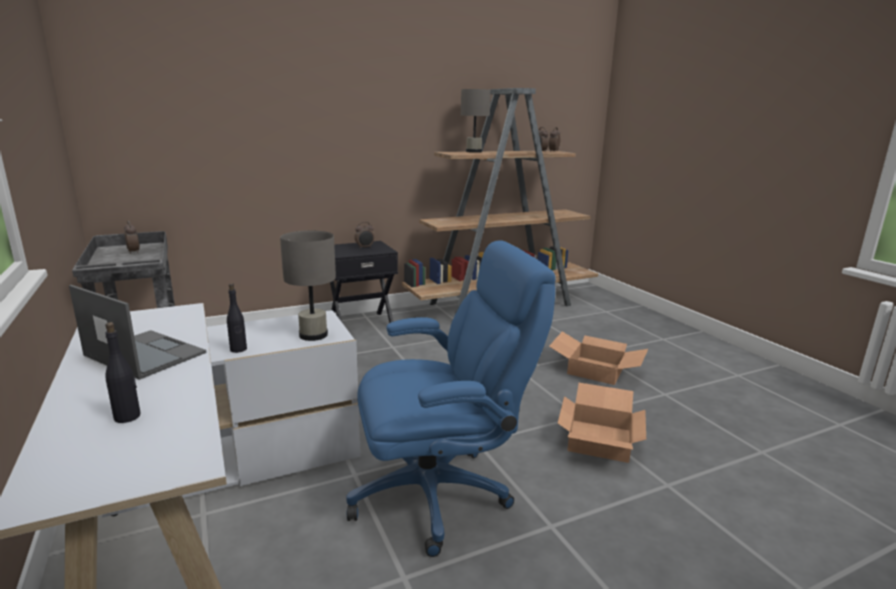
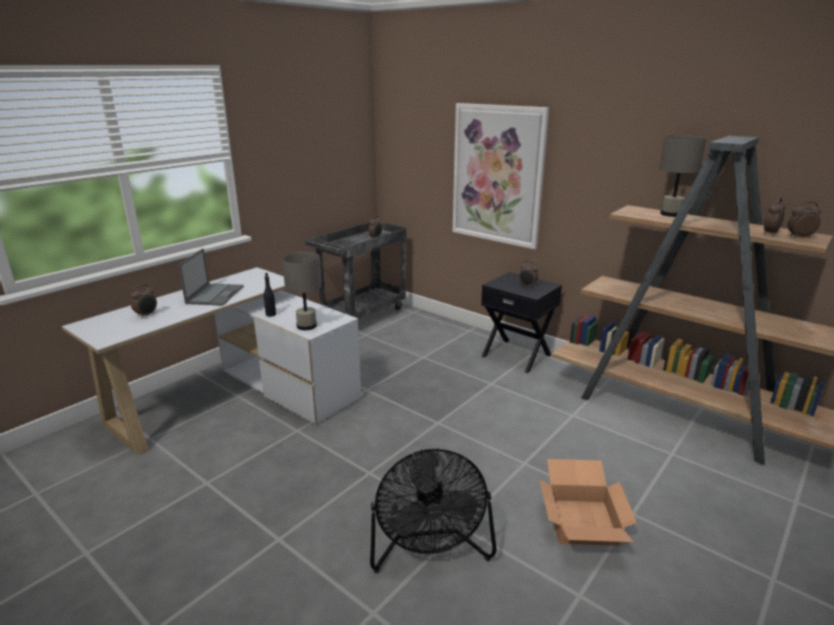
camera: 65 degrees right, 5 degrees up
(128, 417) = (147, 315): black bottle -> alarm clock
(288, 143) = (497, 175): none -> picture
(441, 493) = (294, 473): blue office chair -> none
(598, 439) = (425, 547): cardboard box -> black fan

